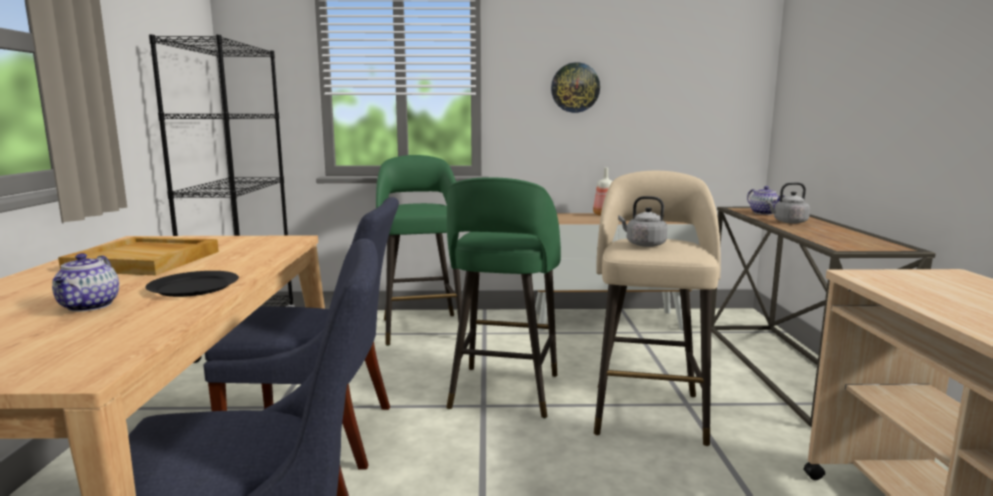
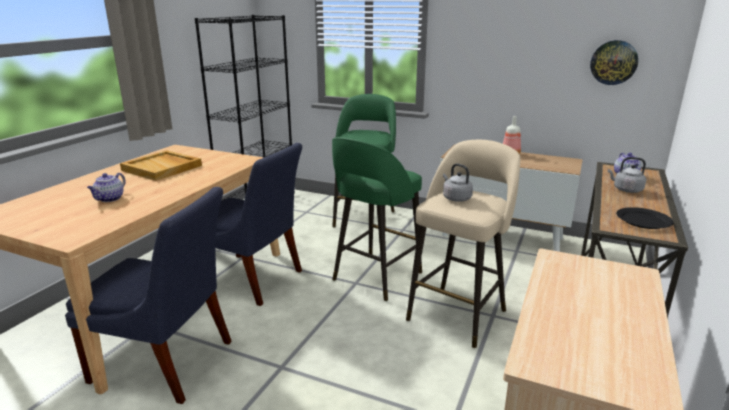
camera: 25 degrees right, 10 degrees up
(193, 287) = (162, 193): black plate -> black plate (643, 220)
(575, 87) = (500, 47): wall clock -> wall clock (613, 62)

